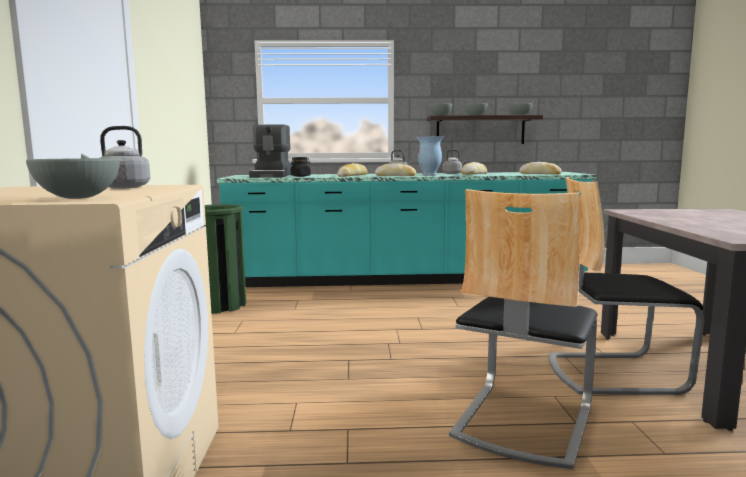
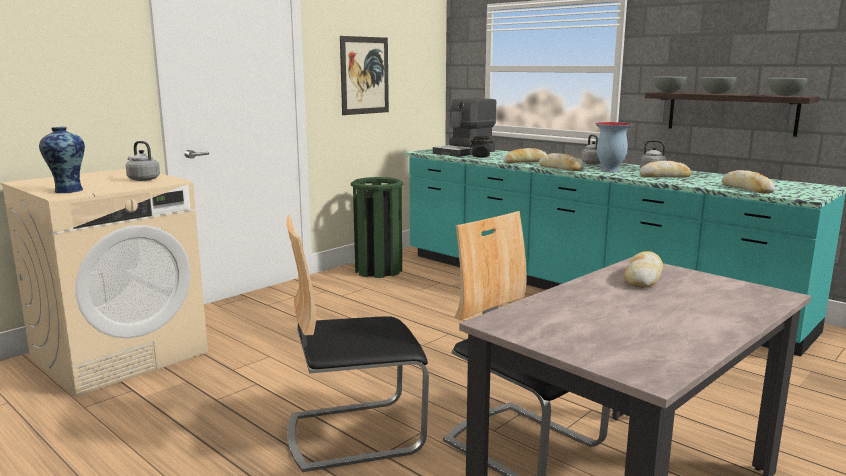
camera: 45 degrees right, 5 degrees up
(78, 198) = (68, 191): grey bowl -> vase
(169, 96) = (364, 75): none -> picture
(659, 214) = (643, 277): none -> bread

